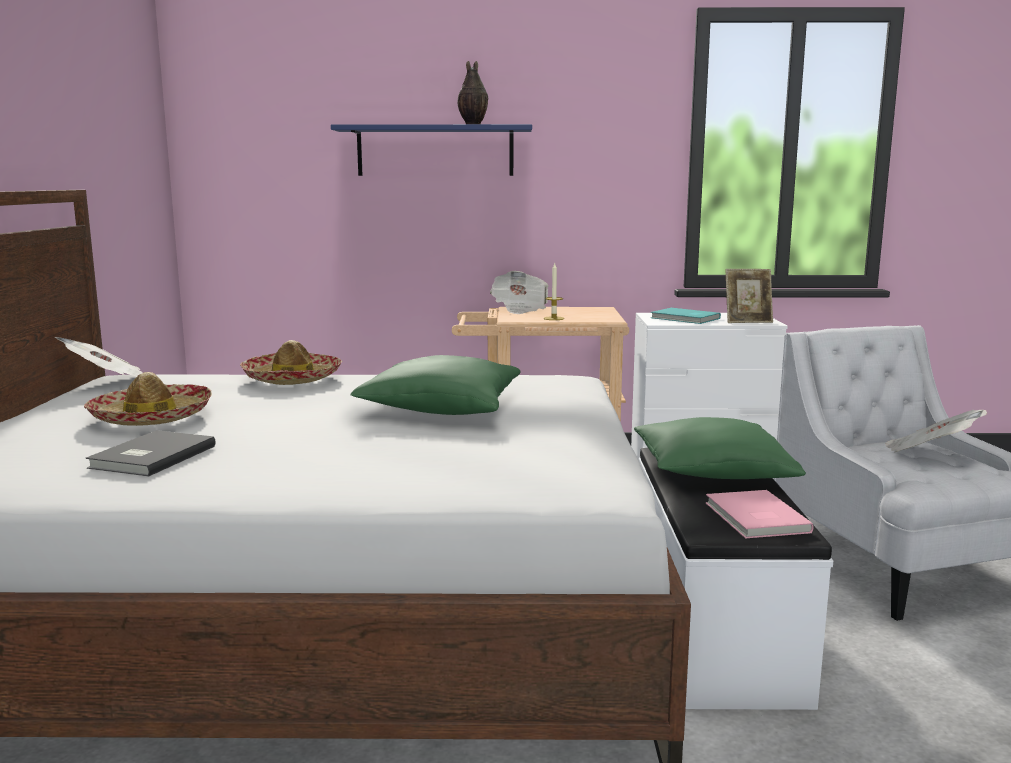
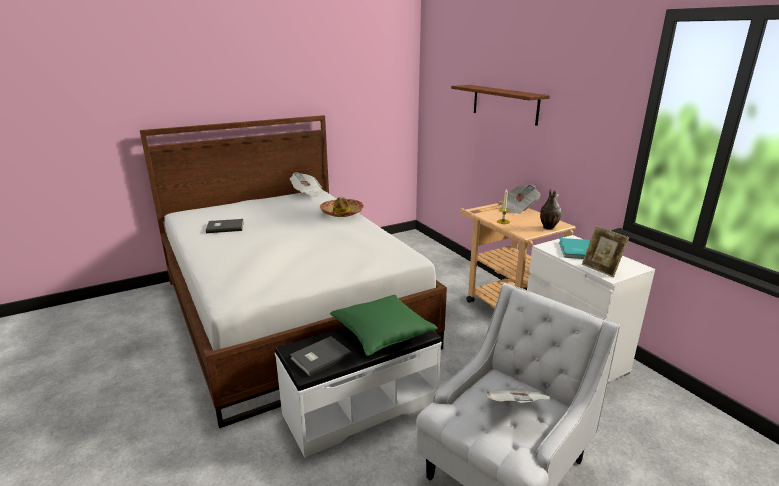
camera: 60 degrees right, 10 degrees up
(151, 417) = (268, 213): hat -> none
(435, 151) = (504, 104): blue shelf -> brown shelf
(441, 409) = (322, 247): green pillow -> none
(472, 125) = (511, 92): vase -> vase (547, 227)
(754, 518) = (319, 357): pink book -> grey book

